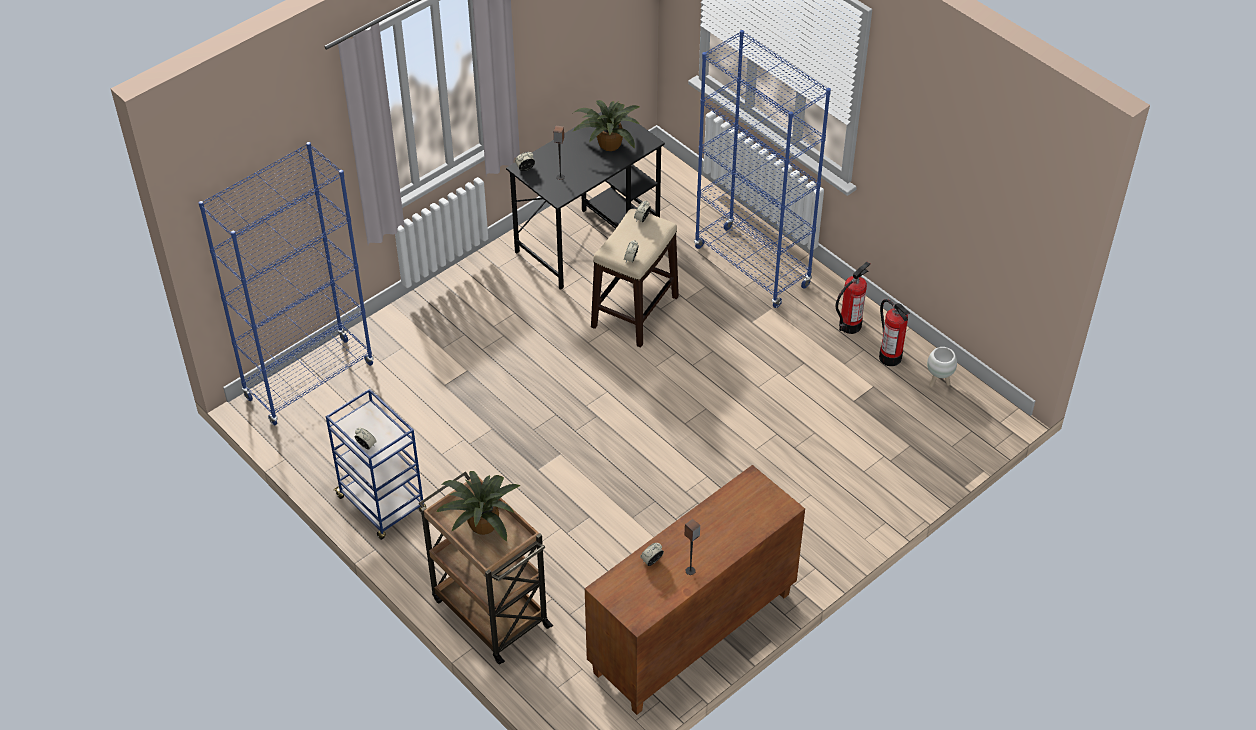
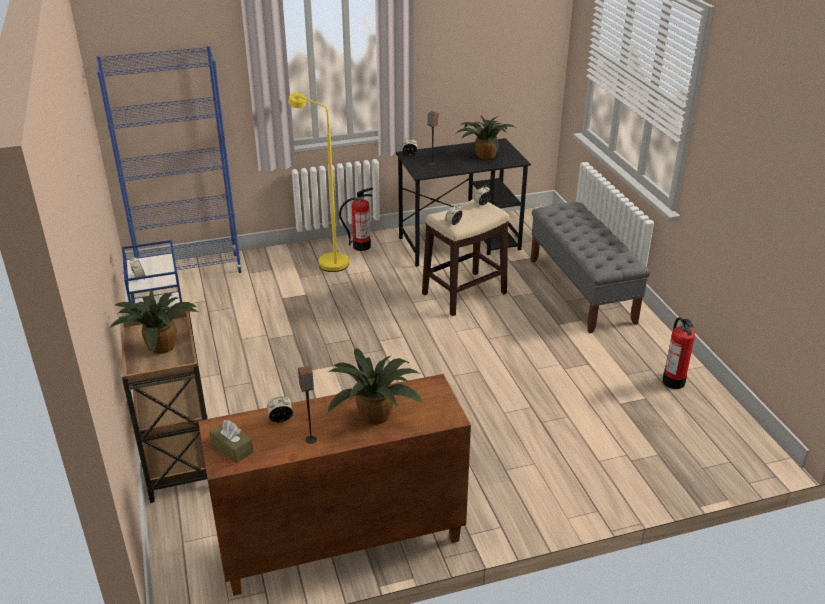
camera: 25 degrees right, 15 degrees down
(457, 315) = (327, 261): none -> yellow floor lamp
(634, 603) = (232, 448): none -> brown tissue box
(723, 526) = (375, 413): none -> potted plant
(752, 267) = (581, 291): blue bookcase -> grey bench
(849, 325) = (647, 349): fire extinguisher -> fire extinguisher (361, 246)
(938, 381) = (713, 412): white planter -> none

